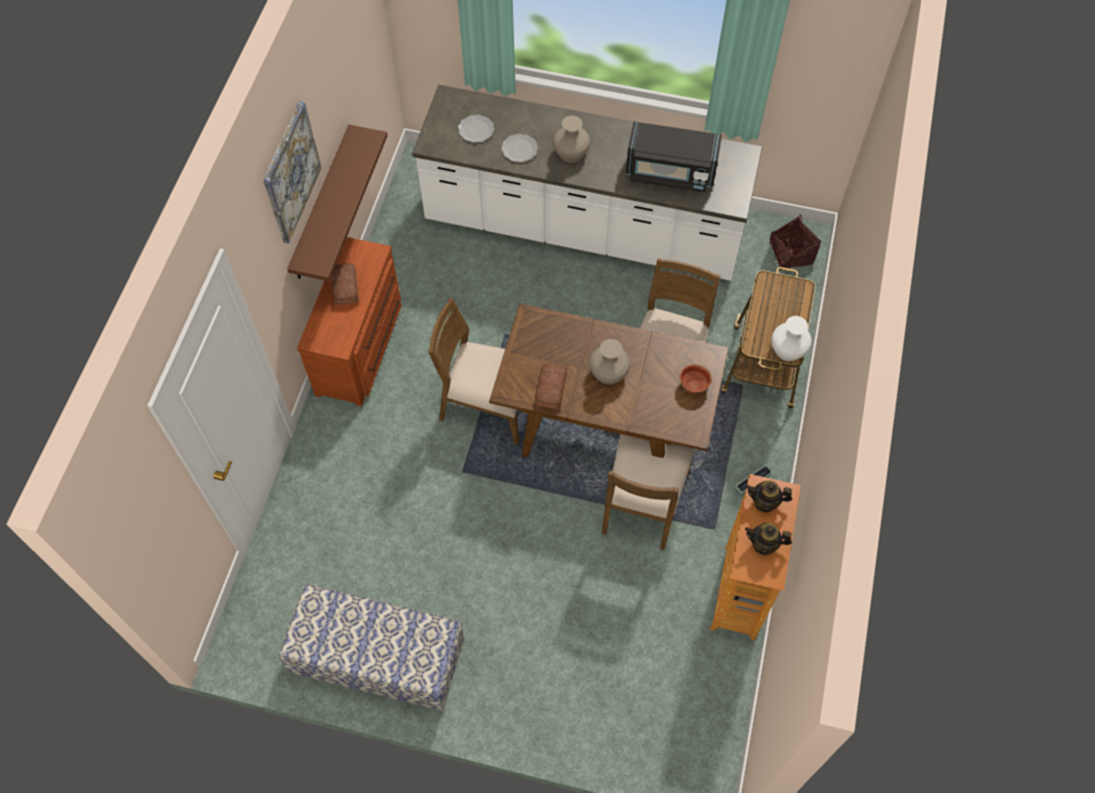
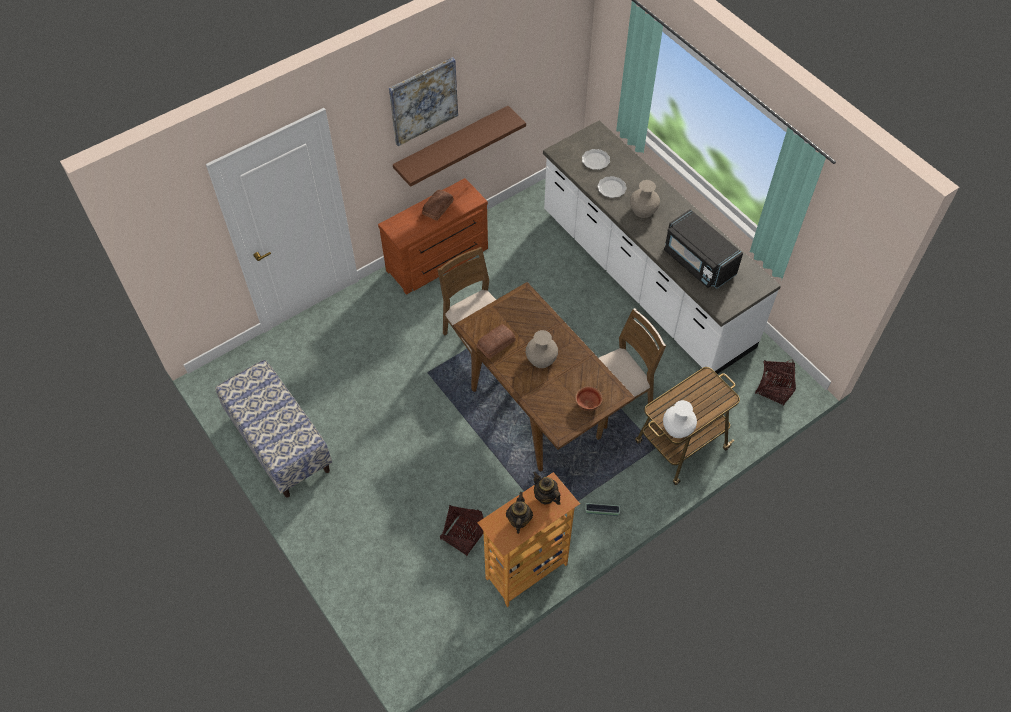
camera: 40 degrees right, 5 degrees down
(643, 503) = (518, 471): brown chair -> none
(650, 606) = (462, 535): none -> basket
(764, 545) = (518, 520): teapot -> teapot turned 45 degrees clockwise

